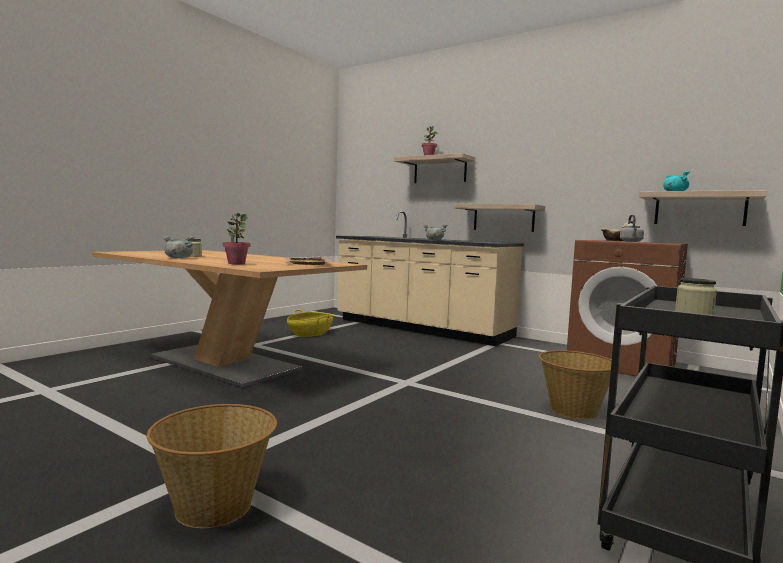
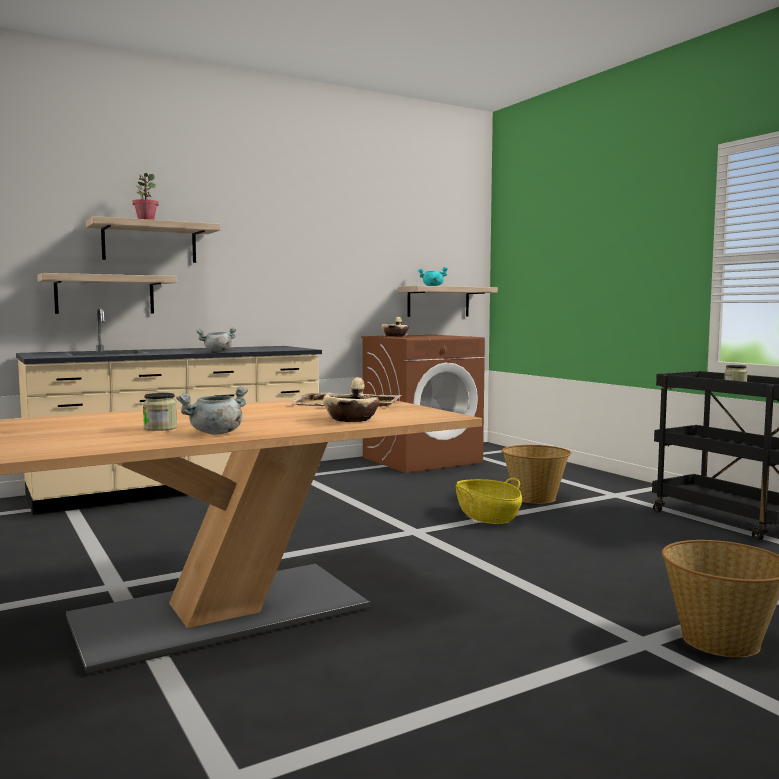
camera: 65 degrees left, 0 degrees up
(236, 263) = (352, 419): potted plant -> beige bowl
(310, 333) = (100, 544): basket -> basket (487, 516)
(503, 218) = (255, 314): shelf -> shelf (105, 294)
(631, 241) = (431, 336): grey kettle -> none

